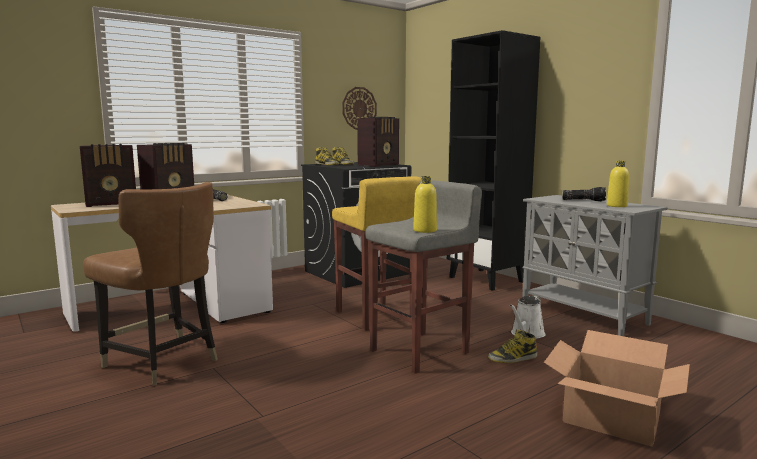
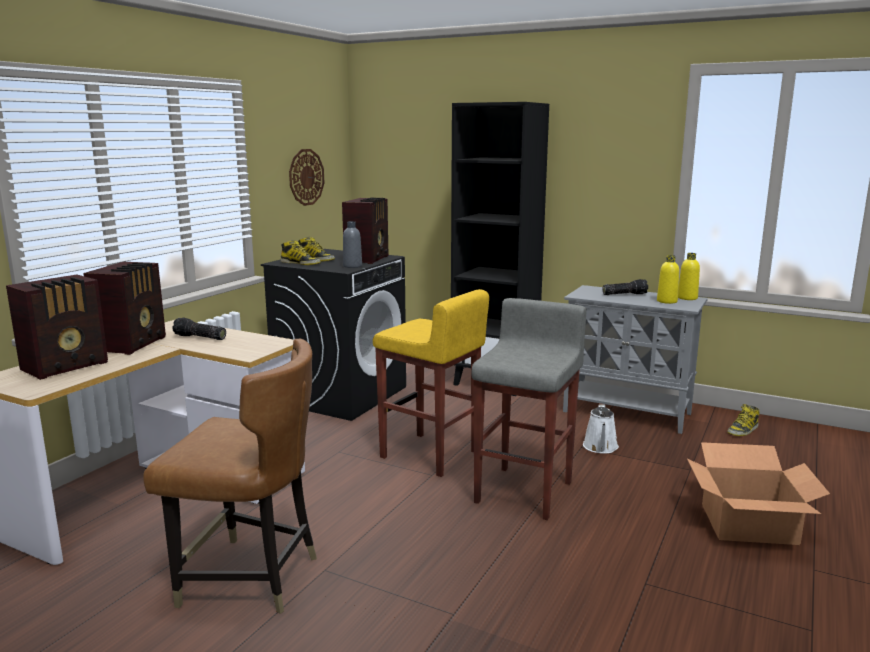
camera: 25 degrees left, 5 degrees up
(357, 166) = (352, 266): none -> grey bottle
(425, 230) = (549, 365): yellow bottle -> yellow bottle (687, 298)
(512, 358) = (615, 479): boot -> boot (743, 430)

